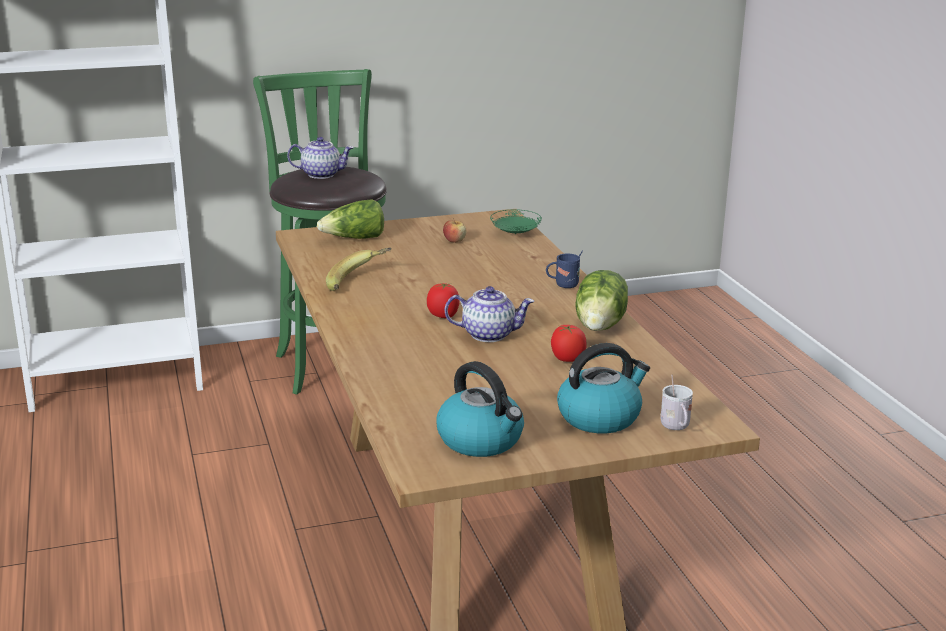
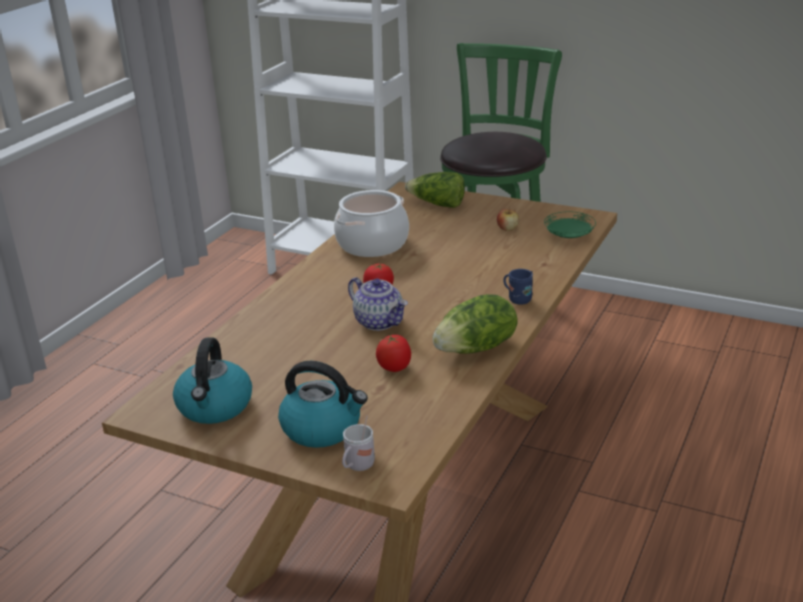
camera: 45 degrees right, 5 degrees up
(322, 174) = (489, 140): teapot -> none
(359, 283) = (372, 244): banana -> cooking pot

